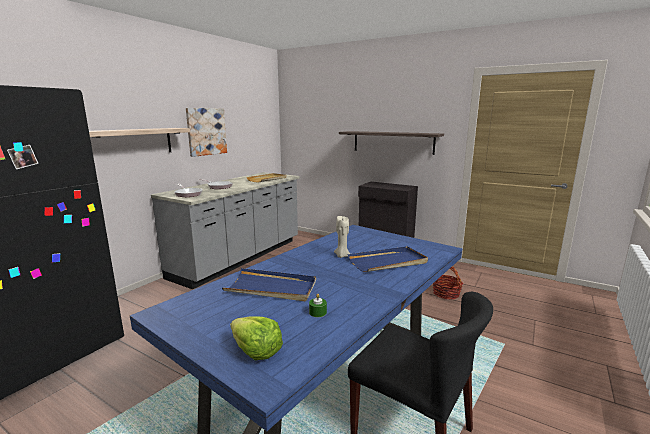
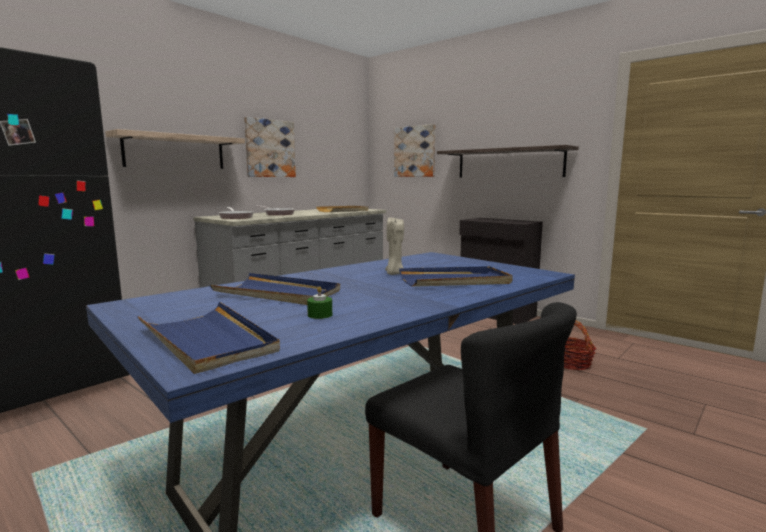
camera: 10 degrees right, 5 degrees down
(256, 351) = (207, 340): lettuce -> blue tray
(318, 128) = (415, 151): none -> picture

